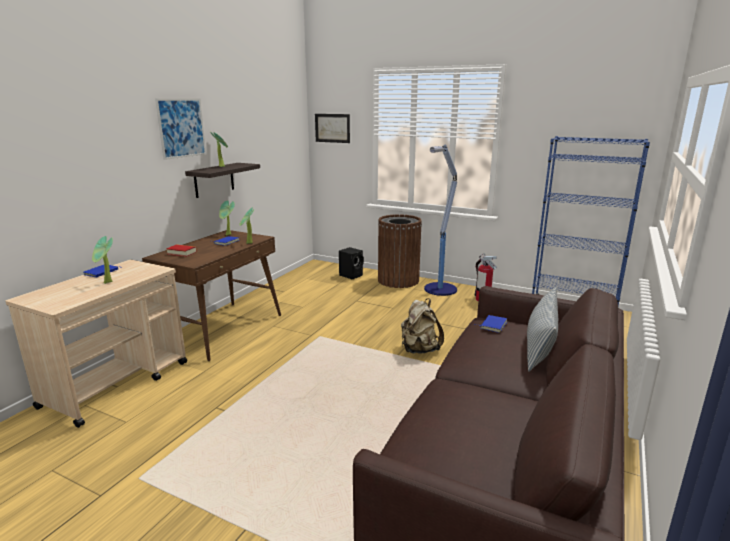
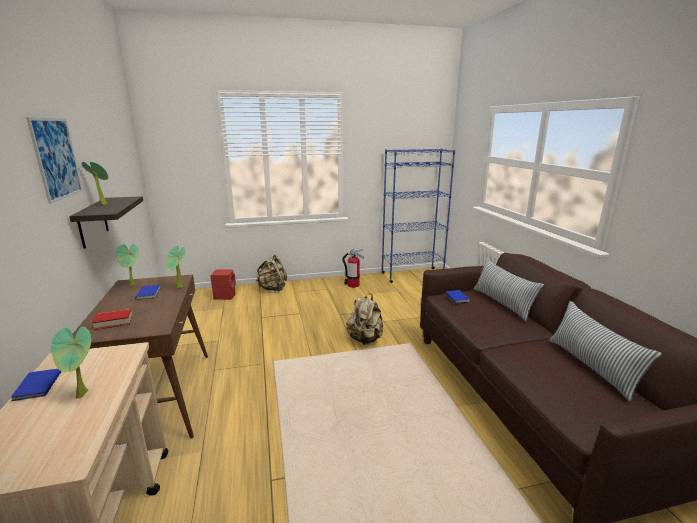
camera: 40 degrees left, 0 degrees up
(332, 128) = (173, 151): picture -> none
(351, 275) = (225, 296): black speaker -> red speaker
(398, 280) = (272, 289): brown trash can -> beige backpack
(439, 289) = (314, 287): floor lamp -> none
(510, 435) = (591, 366): none -> pillow

